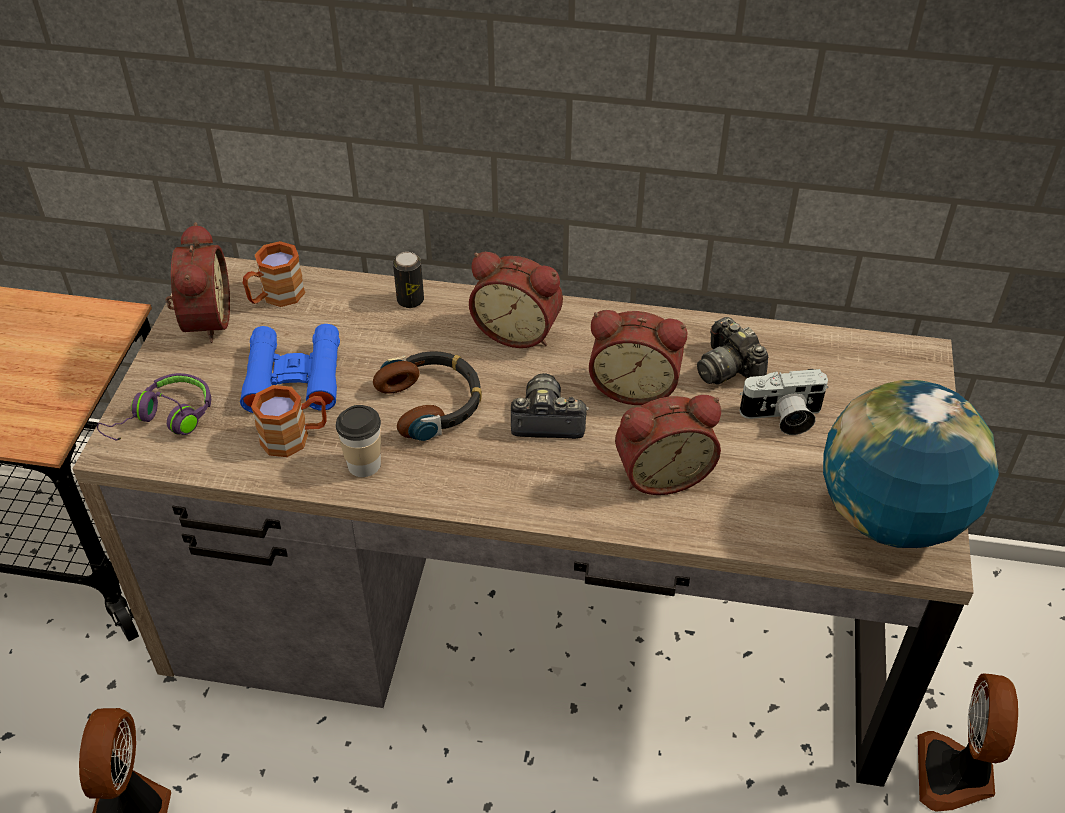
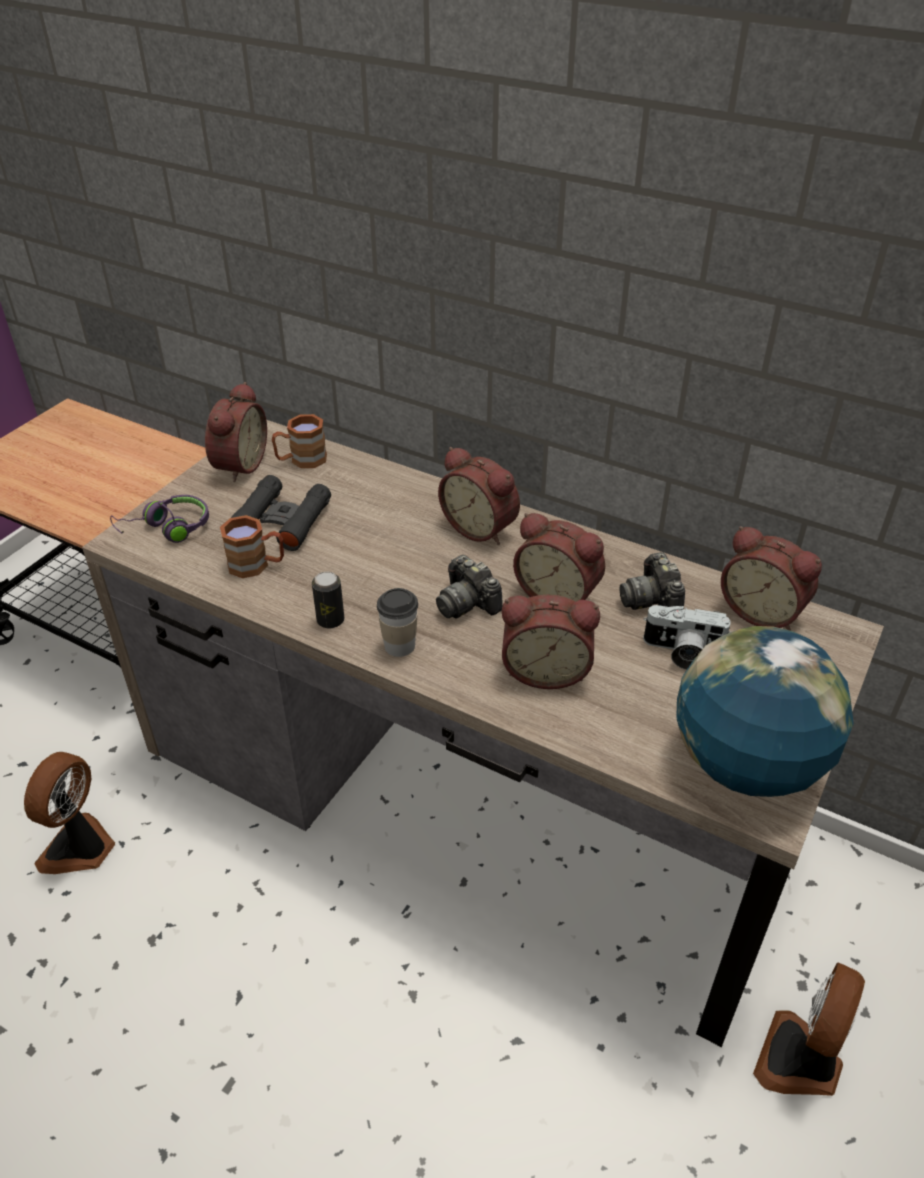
camera: 20 degrees right, 5 degrees down
(294, 377) = (281, 521): blue binoculars -> black binoculars
(364, 464) = (298, 599): cup -> cup (399, 646)
(410, 300) = (405, 485): can -> can (330, 620)
(432, 402) = (380, 565): headphones -> none
(547, 420) = (467, 603): camera -> camera turned 150 degrees counterclockwise
(837, 352) = (762, 610): none -> alarm clock

